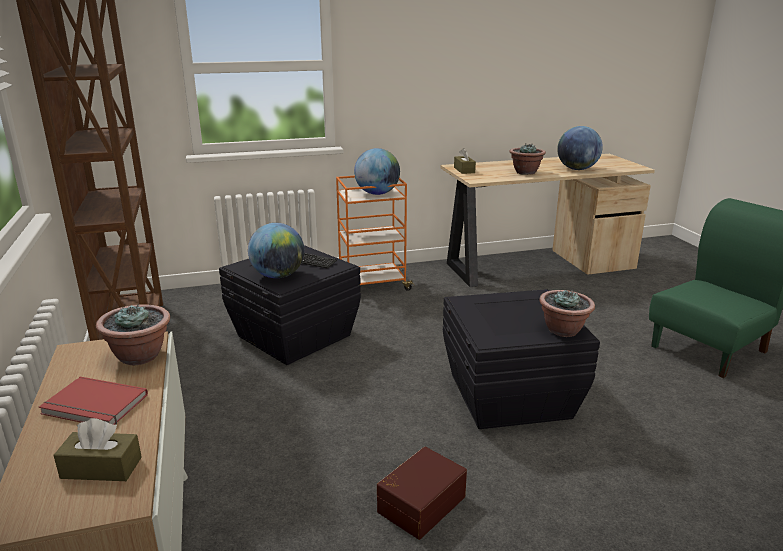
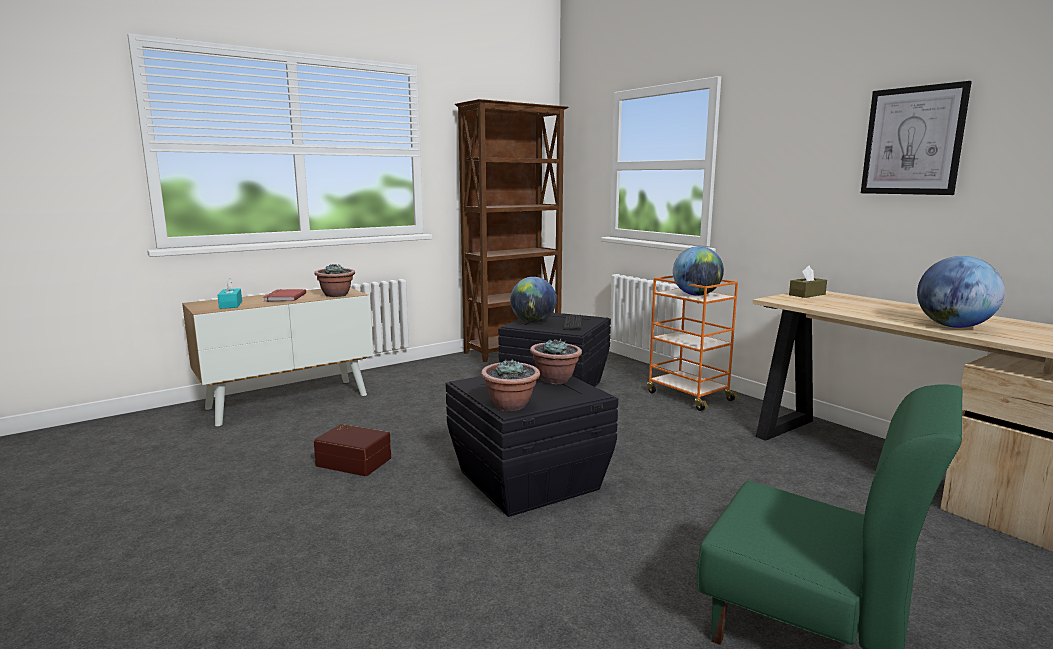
camera: 70 degrees right, 10 degrees down
(101, 468) = (230, 305): brown tissue box -> turquoise tissue box
(499, 47) = (913, 141): none -> picture
(525, 172) = (862, 310): potted plant -> potted plant (555, 380)

